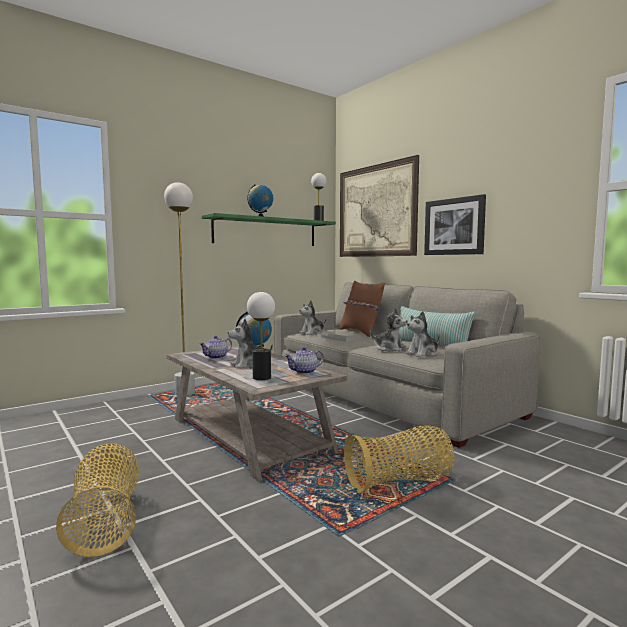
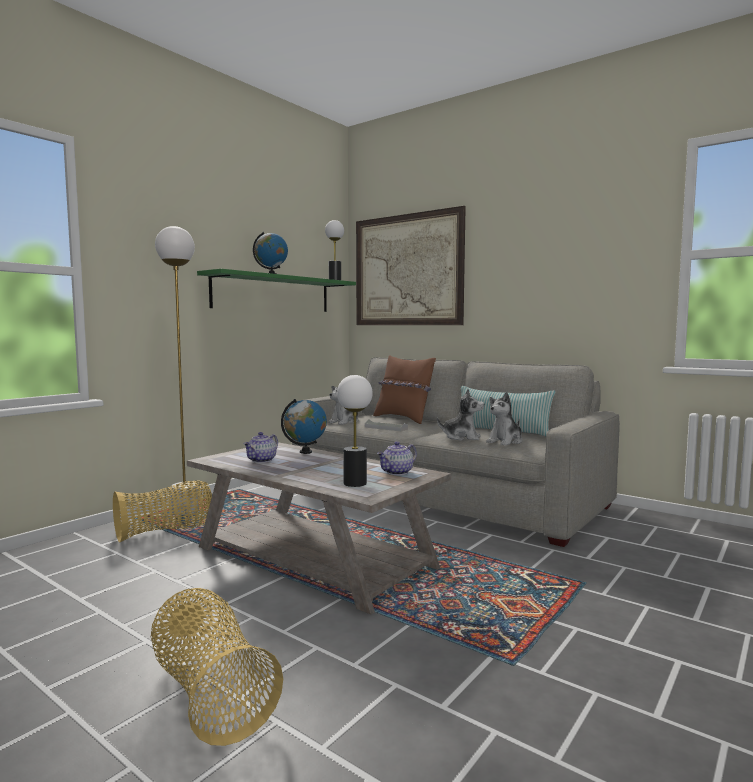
camera: 15 degrees left, 0 degrees up
(249, 365) = (318, 468): plush toy -> none
(400, 482) = (532, 593): basket -> basket (166, 532)
(454, 226) = (512, 292): picture -> none

